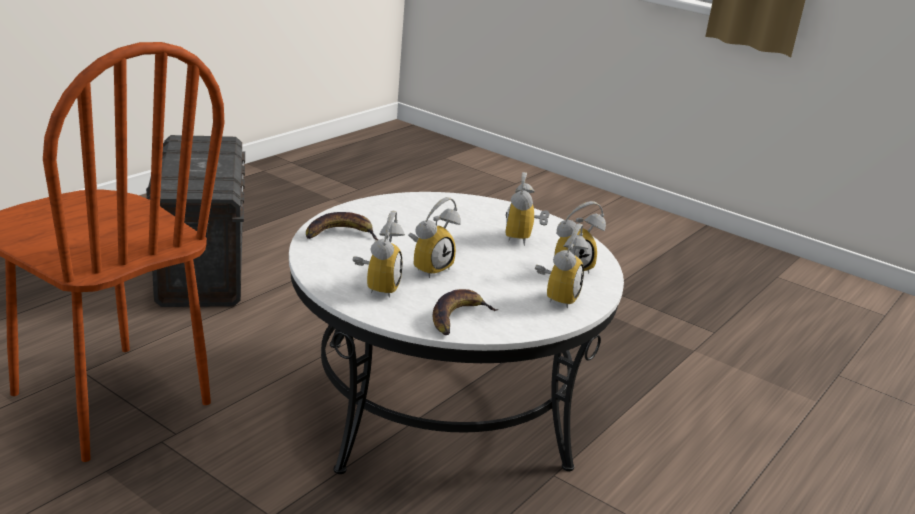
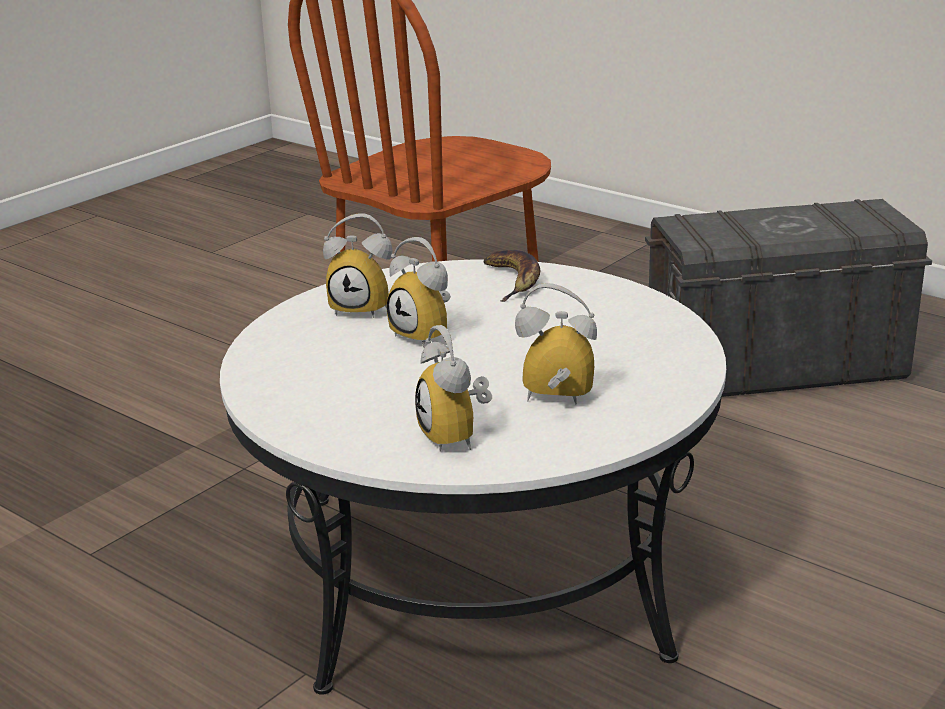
camera: 95 degrees right, 0 degrees up
(458, 317) = (286, 354): banana -> none
(556, 296) = (352, 421): alarm clock -> none

